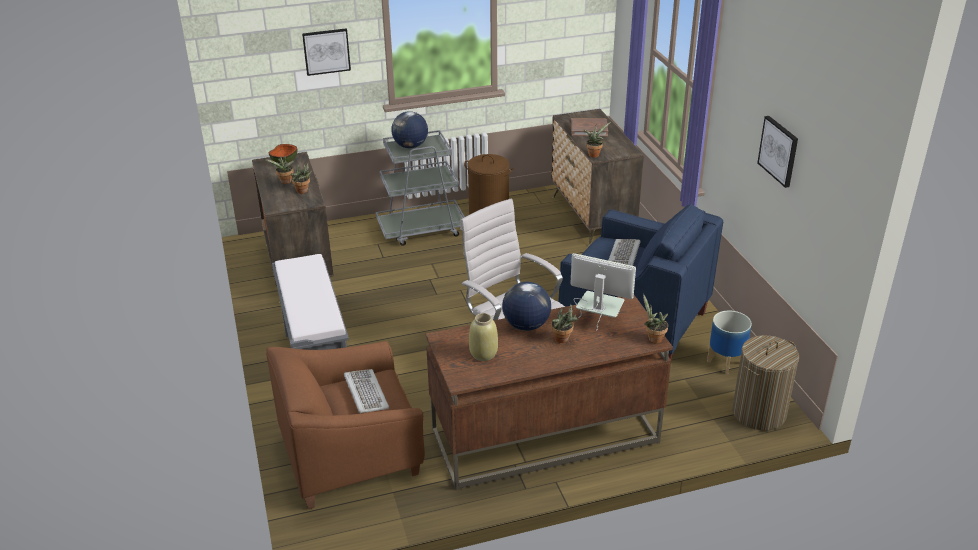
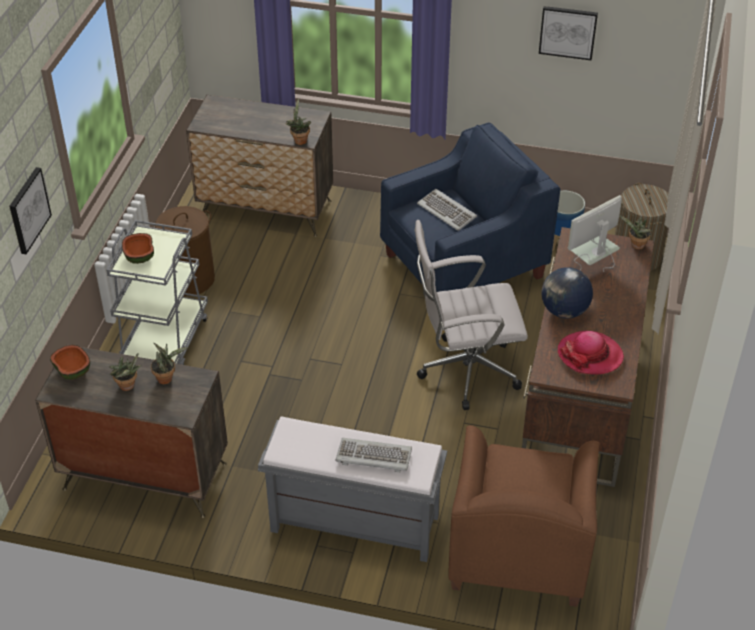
camera: 60 degrees left, 10 degrees up
(365, 393) = (525, 475): keyboard -> keyboard (373, 457)
(410, 146) = (140, 257): globe -> bowl
(484, 354) = (590, 355): beige vase -> hat
(563, 339) = (601, 297): potted plant -> none
(589, 129) = (244, 121): brown book -> none

